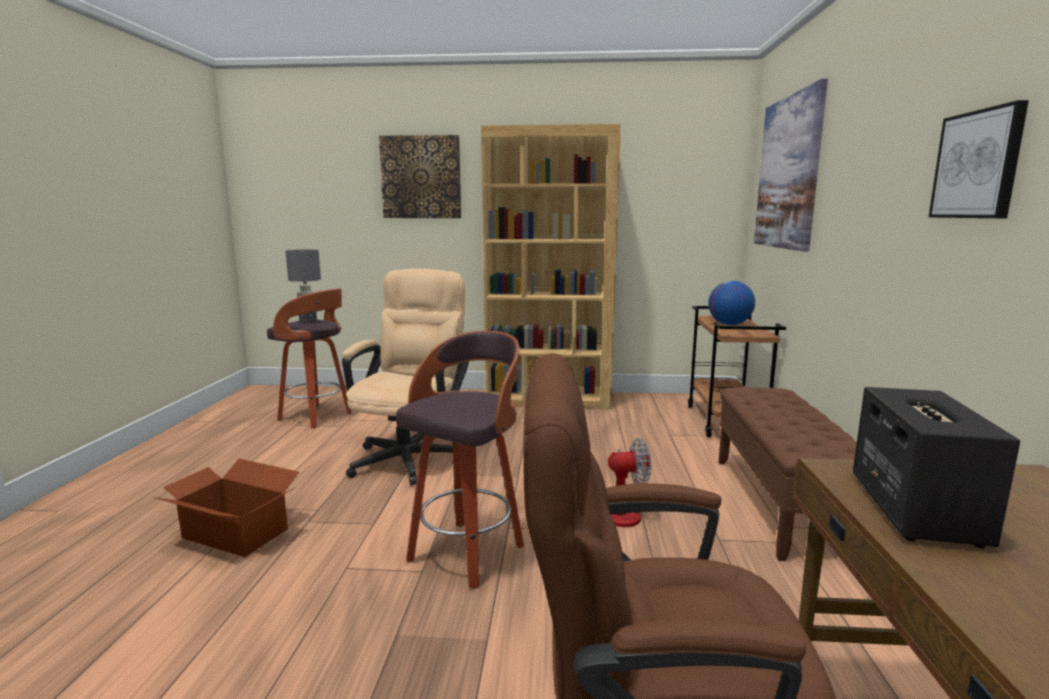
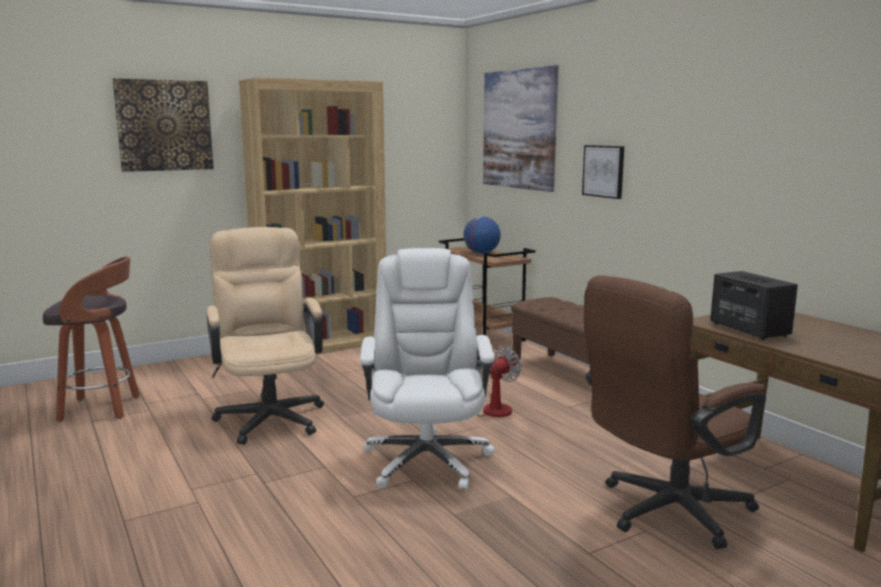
camera: 35 degrees left, 0 degrees up
(235, 533) = (210, 509): cardboard box -> none
(307, 321) = (86, 299): grey table lamp -> none
(468, 552) = (427, 460): stool -> white office chair
(978, 165) = (699, 145): picture -> picture (604, 171)

